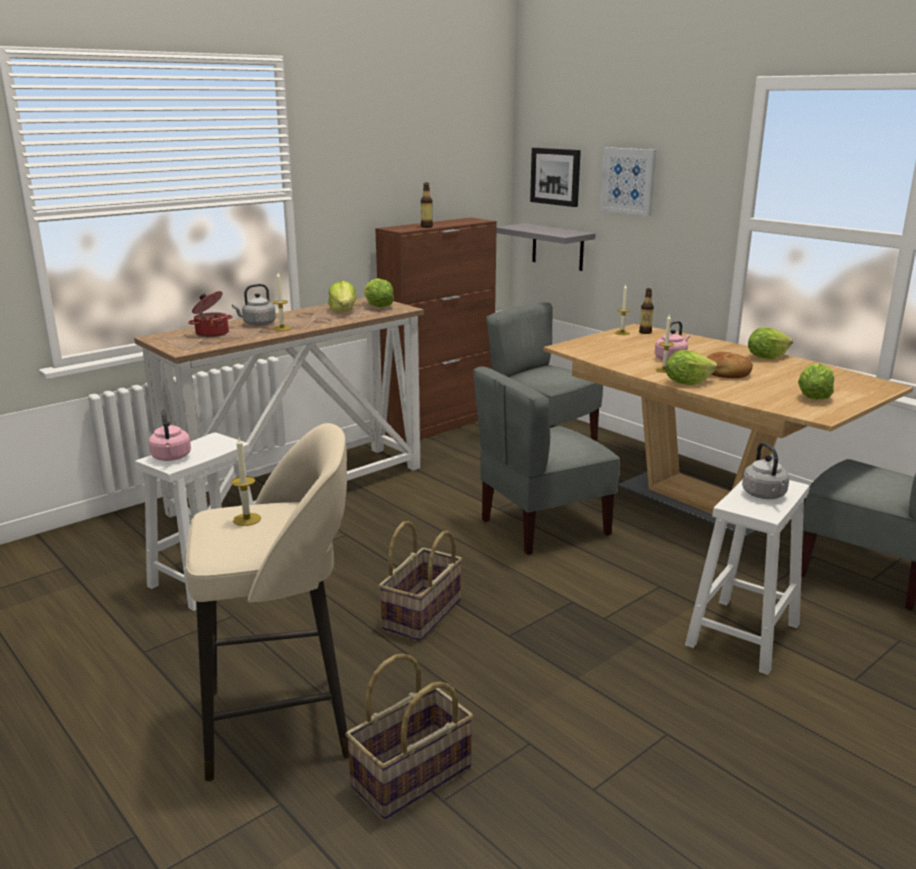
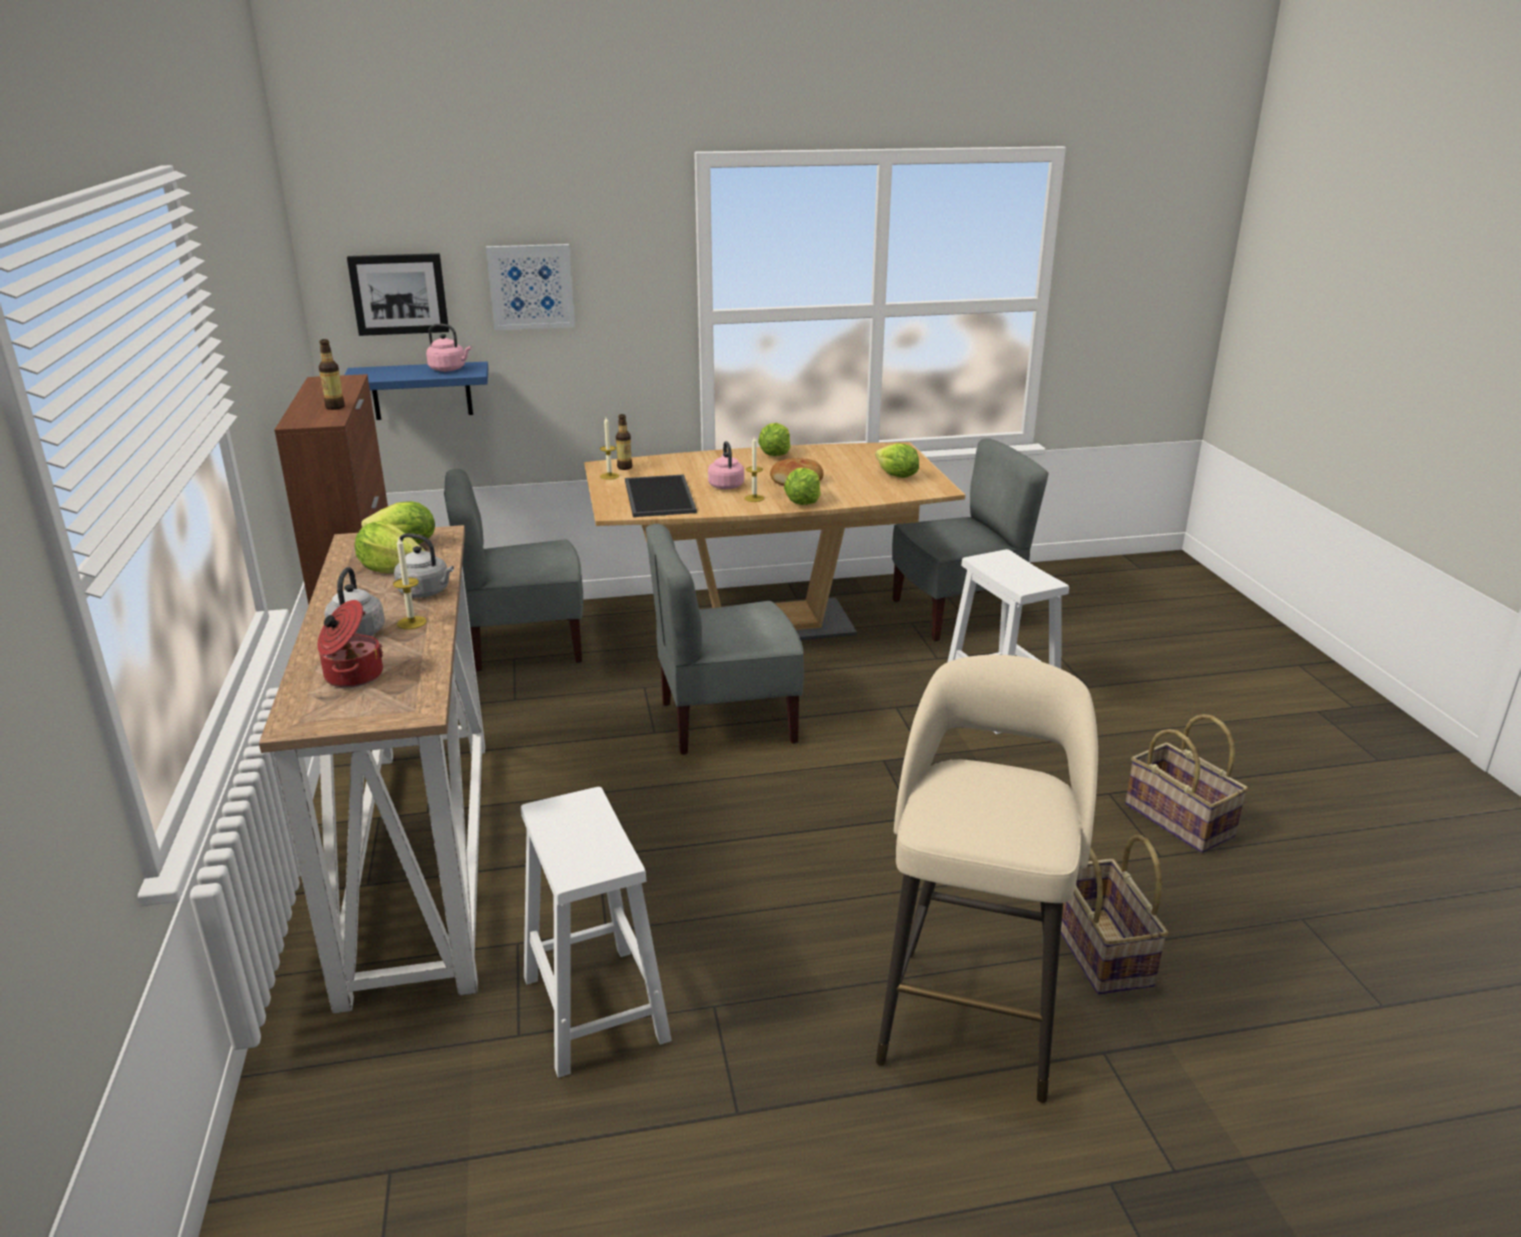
camera: 60 degrees left, 5 degrees up
(171, 458) = (586, 858): pink kettle -> pink kettle (449, 369)
(247, 519) = (975, 805): candle -> none
(423, 615) = (834, 856): basket -> basket (1180, 820)
(543, 527) = (726, 721): grey chair -> grey chair turned 75 degrees clockwise
(557, 247) = (421, 391): grey shelf -> blue shelf
(613, 349) = (657, 496): none -> tray
(765, 495) = (1014, 570): grey kettle -> grey kettle (426, 592)

